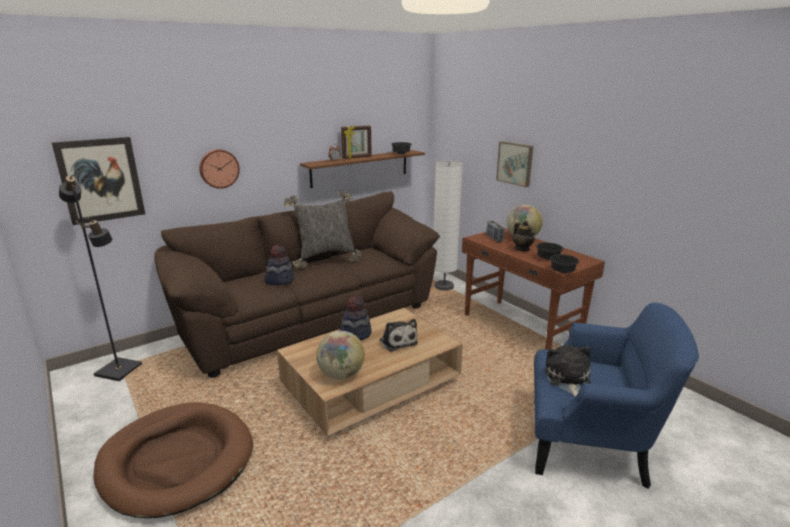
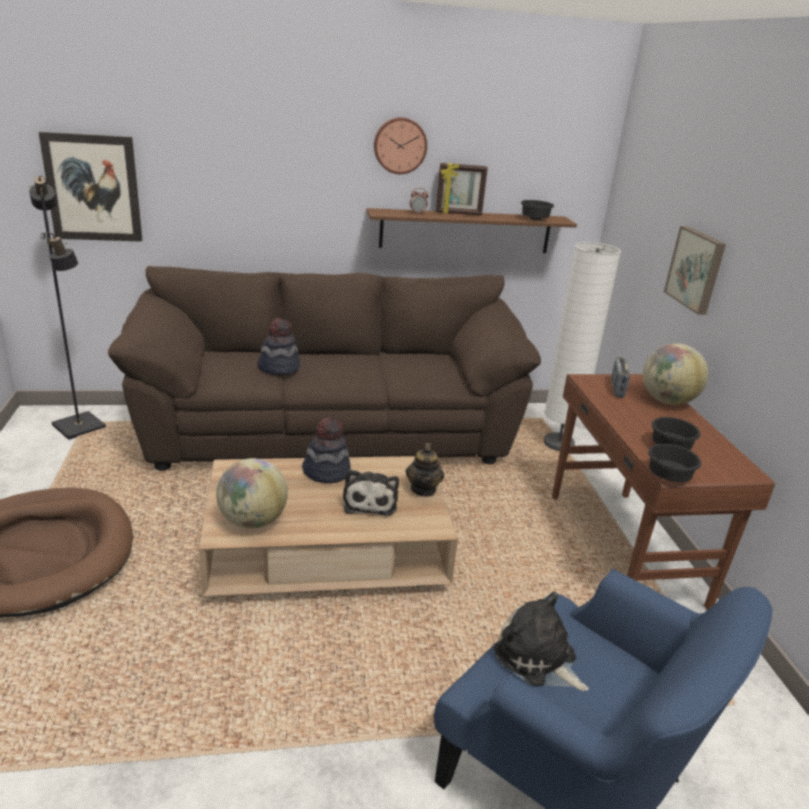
camera: 25 degrees right, 5 degrees up
(219, 168) = (245, 197): wall clock -> wall clock (400, 145)
(325, 262) = (363, 359): pillow -> none
(522, 249) = (643, 419): teapot -> teapot (423, 489)
(567, 379) = (538, 658): plush toy -> plush toy turned 75 degrees counterclockwise

